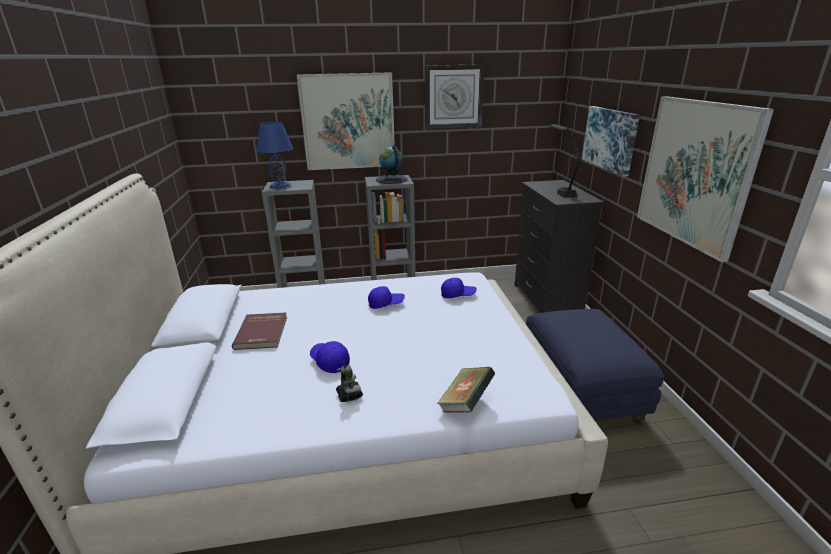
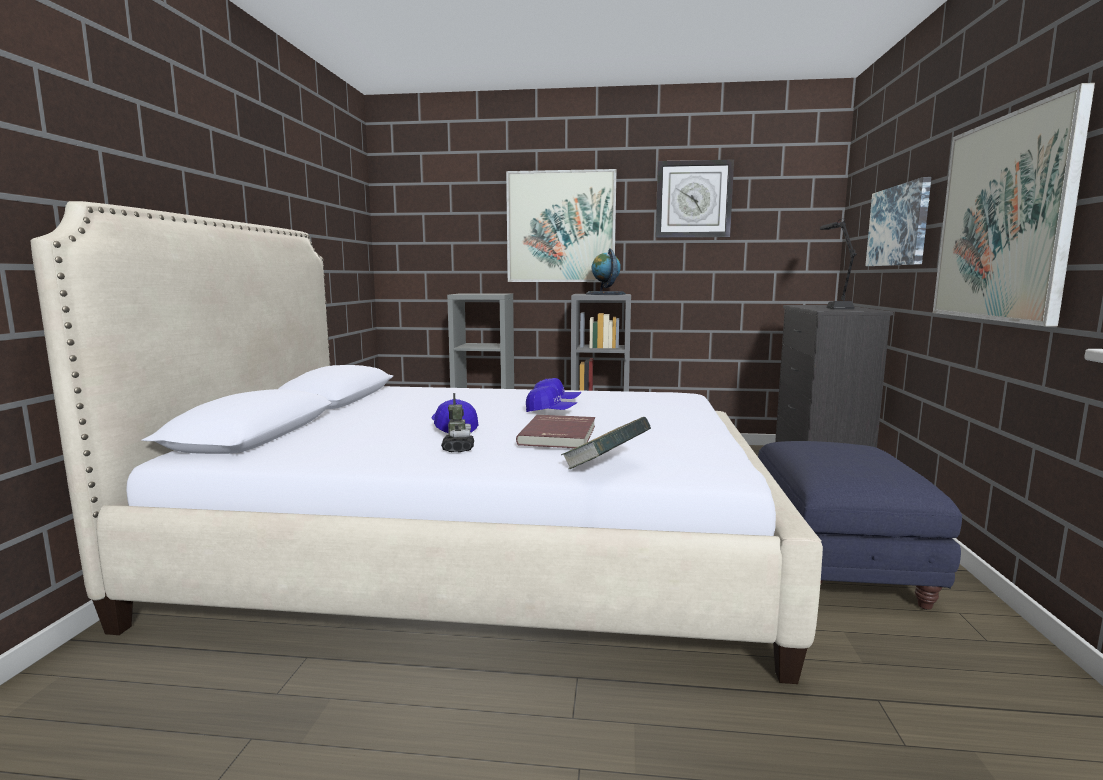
camera: 15 degrees right, 15 degrees down
(262, 333) = (393, 408): red book -> red book (560, 435)
(280, 186) = (470, 293): blue table lamp -> none
(458, 295) = (656, 403): blue cap -> blue cap (550, 412)

